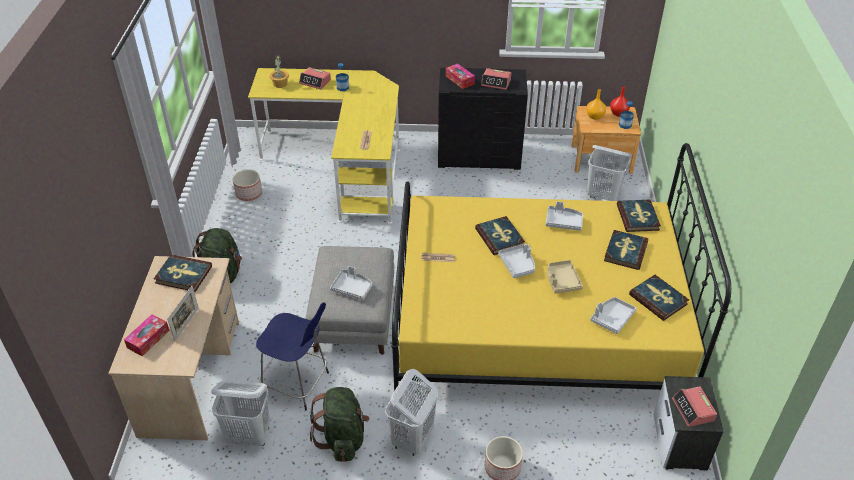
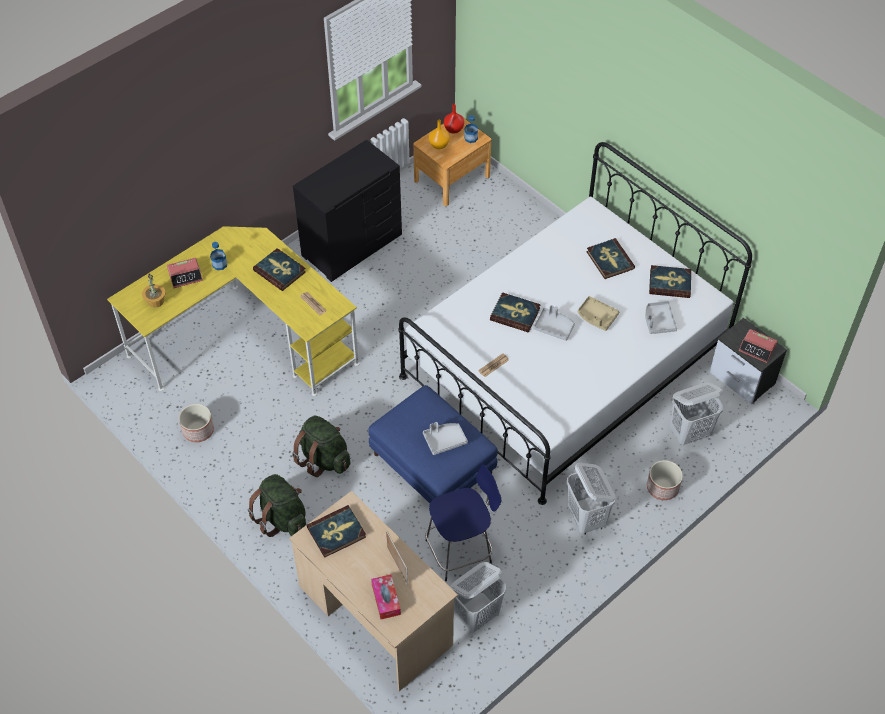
camera: 45 degrees left, 10 degrees up
(343, 438) = (541, 559): green backpack -> green backpack (323, 459)
(354, 317) = (434, 466): grey ottoman -> blue ottoman
(460, 80) = (327, 188): tissue box -> none
(496, 82) = (360, 170): alarm clock -> none
(536, 322) = (564, 363): yellow bed -> white bed
(563, 222) = (542, 266): grey tray -> none
(603, 196) = (491, 214): white laundry basket -> white laundry basket (690, 433)
(638, 217) = (587, 224): book -> book (280, 271)

